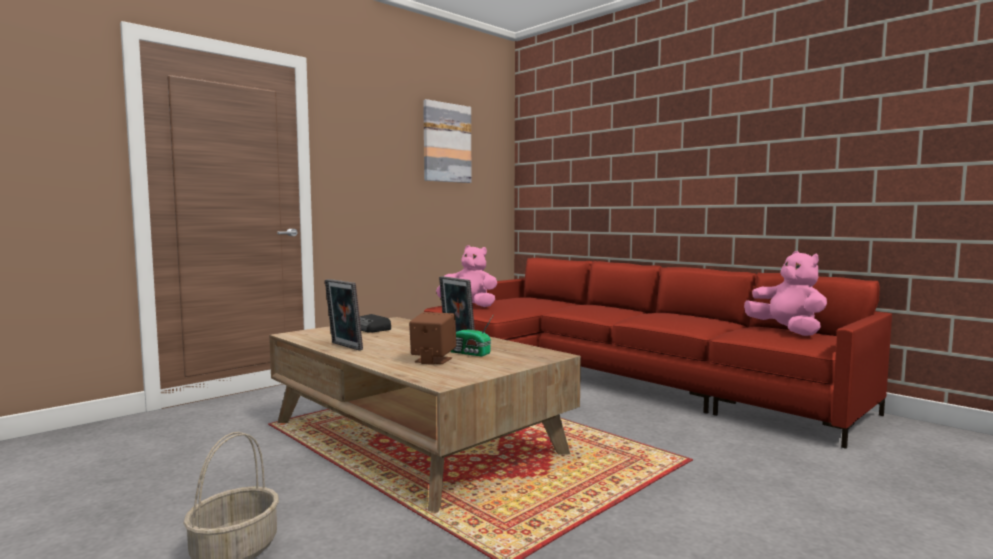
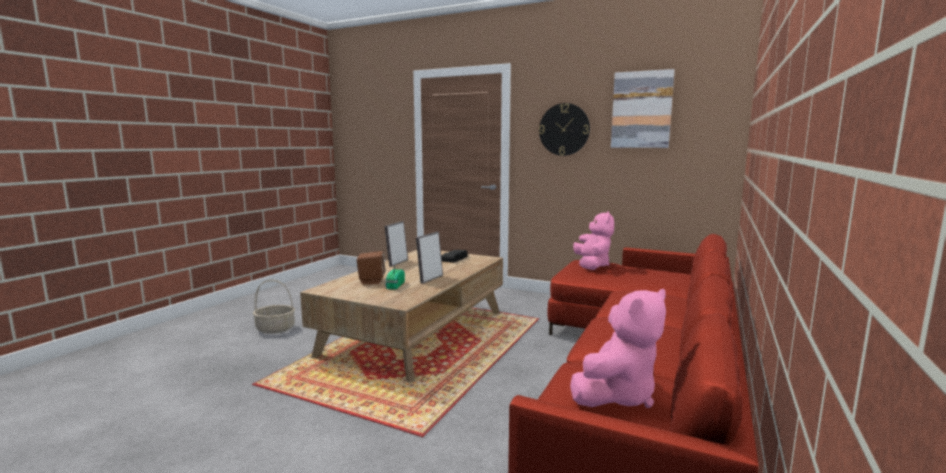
camera: 70 degrees right, 5 degrees up
(377, 156) = (564, 129): none -> wall clock

